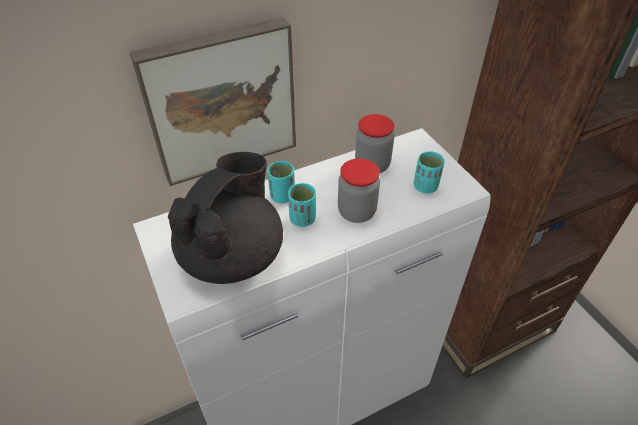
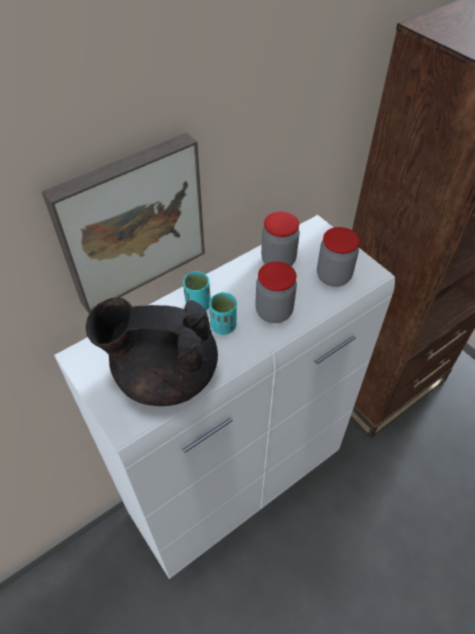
camera: 10 degrees left, 5 degrees up
(233, 256) = (164, 374): black teapot -> black teapot turned 105 degrees counterclockwise
(425, 186) = (333, 276): turquoise cup -> jar

